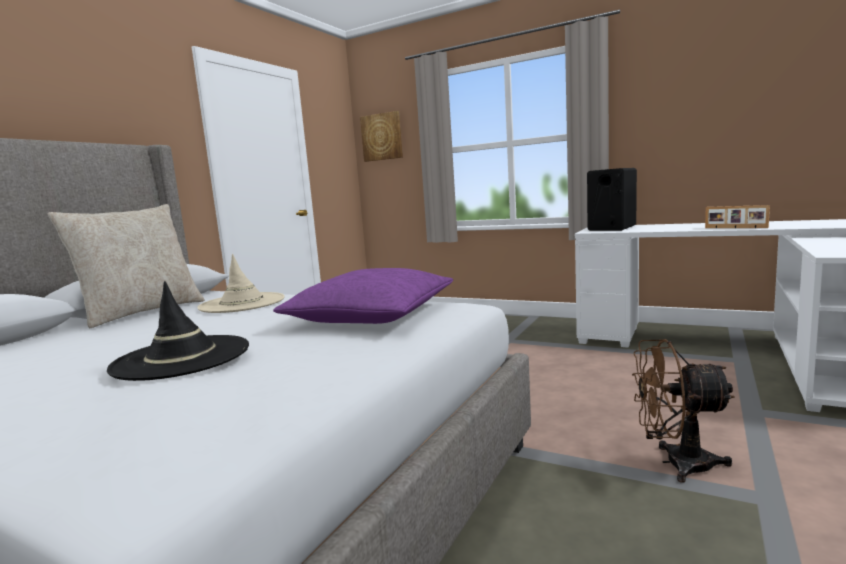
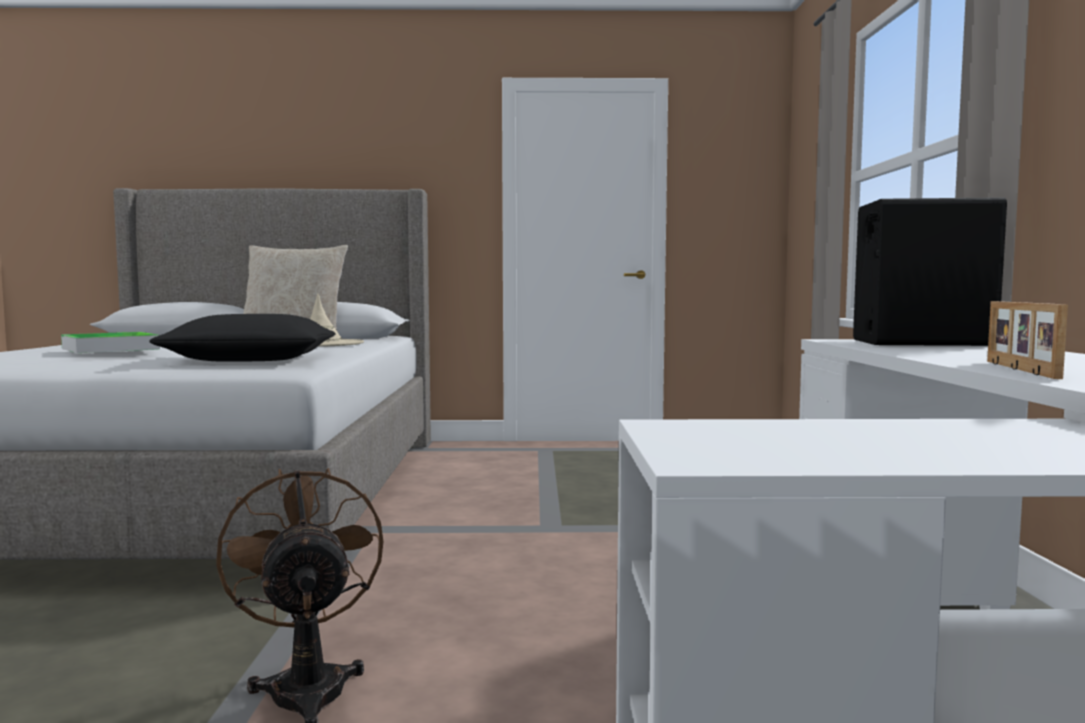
camera: 60 degrees right, 5 degrees down
(182, 358) = (110, 349): black hat -> tray
(371, 315) = (252, 360): purple pillow -> black pillow
(382, 137) = (806, 160): picture -> none

